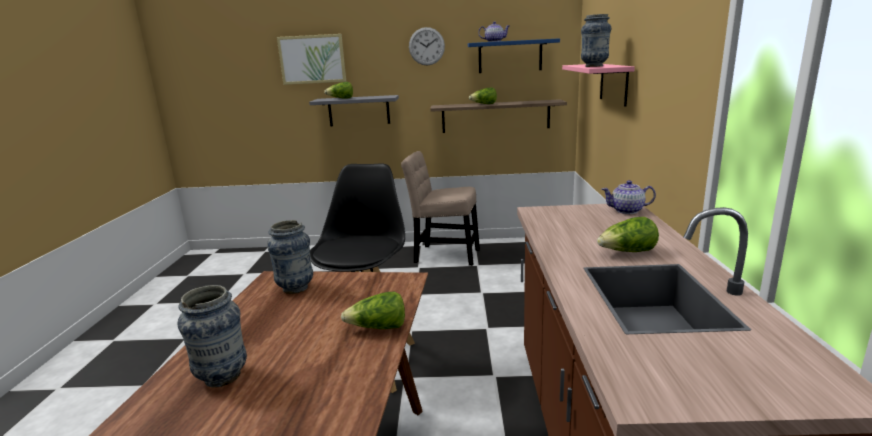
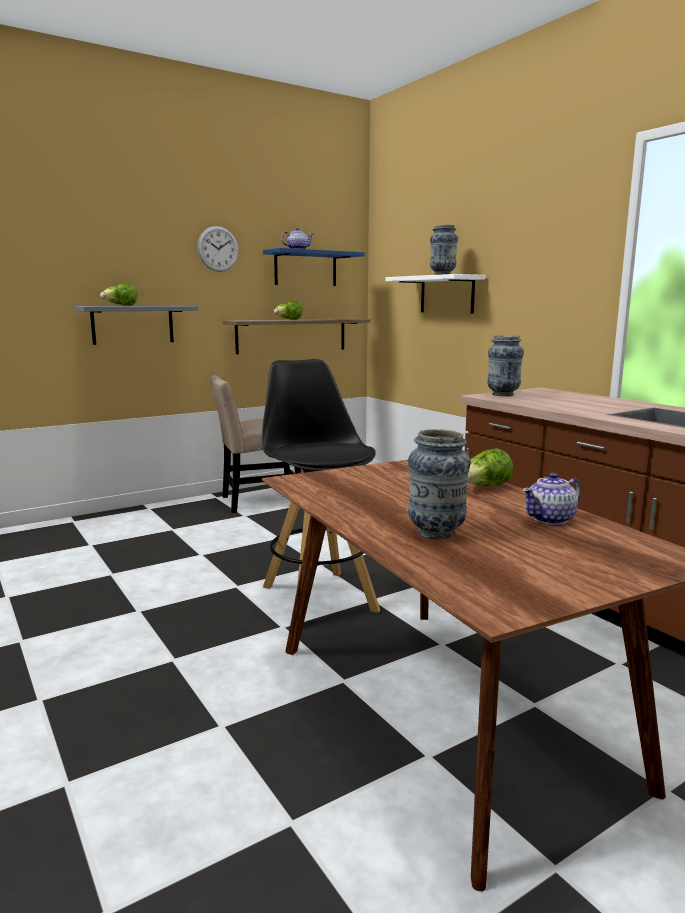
camera: 35 degrees left, 5 degrees down
(295, 288) = (337, 481): vase -> vase (503, 394)
(312, 59) = (69, 251): picture -> none
(614, 83) = (447, 294): pink shelf -> white shelf
(627, 210) = (548, 391): teapot -> teapot (551, 519)
(627, 252) = (610, 406): lettuce -> none

